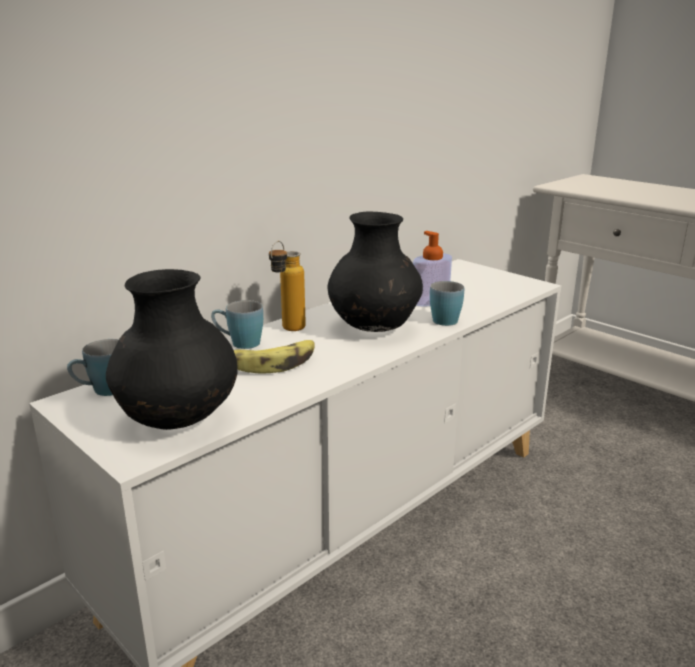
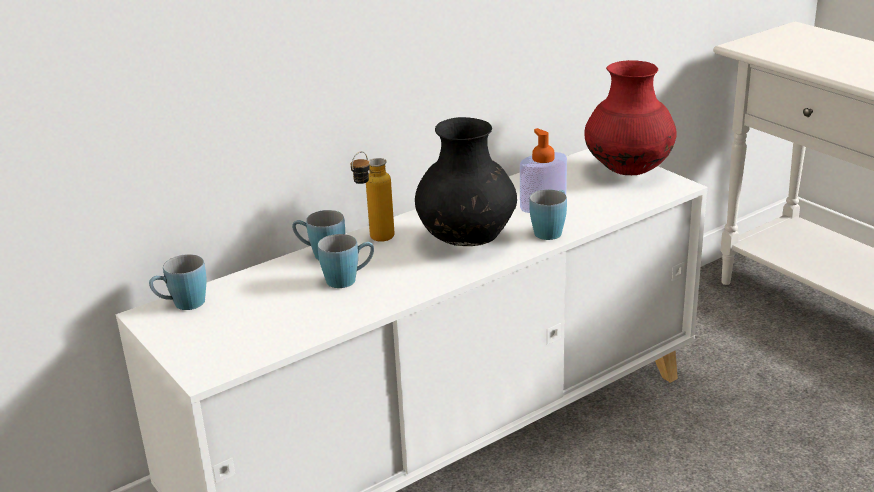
camera: 10 degrees right, 5 degrees up
(179, 420) = (248, 339): black vase -> none
(272, 362) = (348, 279): banana -> blue mug
(490, 276) = (628, 171): none -> red vase

